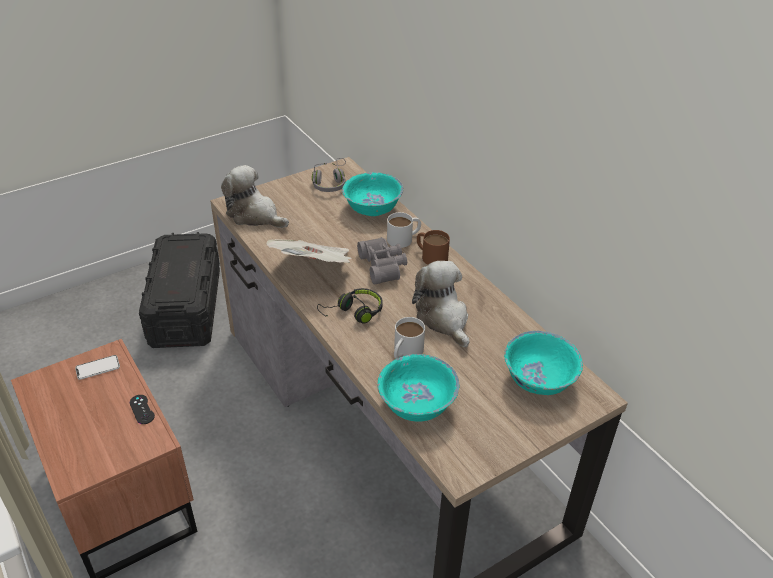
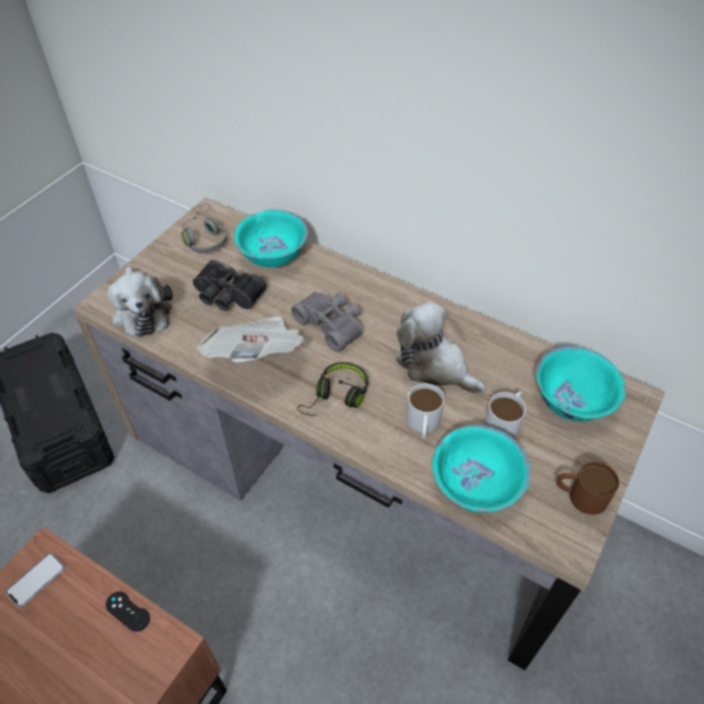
camera: 25 degrees left, 10 degrees up
(255, 215) = (142, 311): plush toy -> plush toy turned 120 degrees counterclockwise
(320, 224) = (227, 296): none -> black binoculars
(404, 238) = (331, 281): white mug -> white mug (505, 421)
(430, 255) = (373, 292): brown mug -> brown mug (580, 495)

